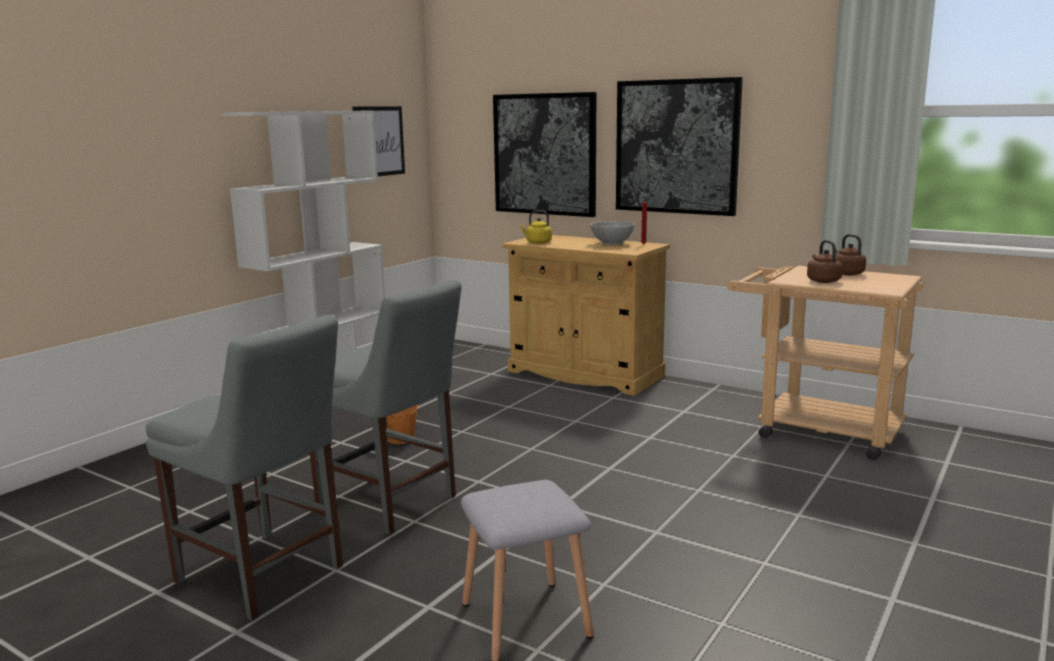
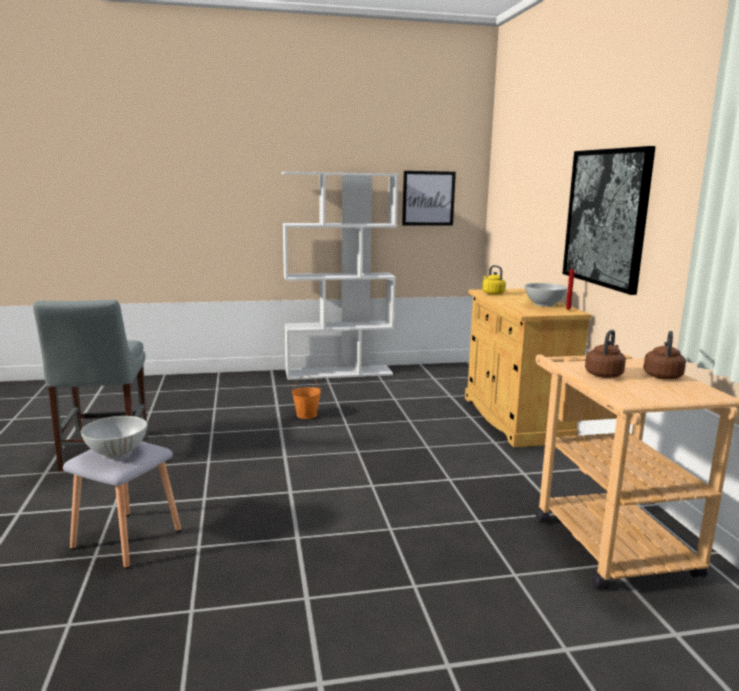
camera: 45 degrees right, 0 degrees up
(391, 503) = (221, 447): grey chair -> none
(529, 501) = (116, 452): none -> white bowl
(545, 154) = (535, 217): picture -> none

